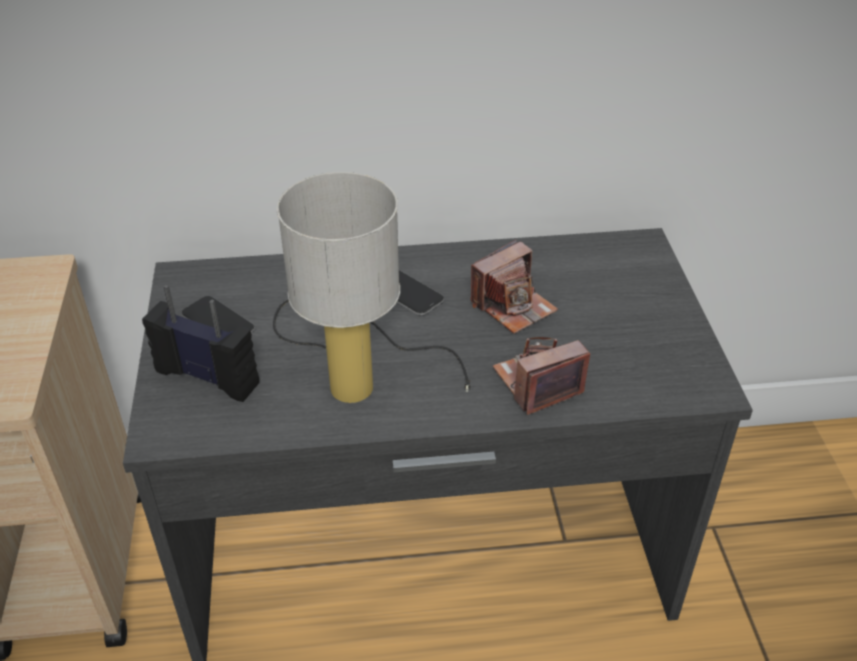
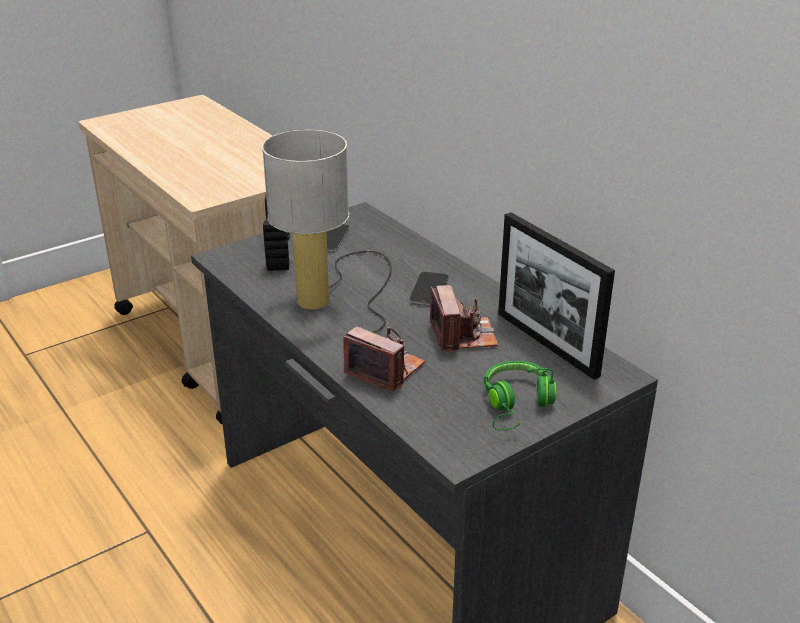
camera: 60 degrees right, 10 degrees down
(513, 306) = (462, 336): camera -> camera turned 120 degrees counterclockwise
(566, 261) = (546, 344): none -> picture frame
(652, 320) = (517, 404): none -> green headphones

